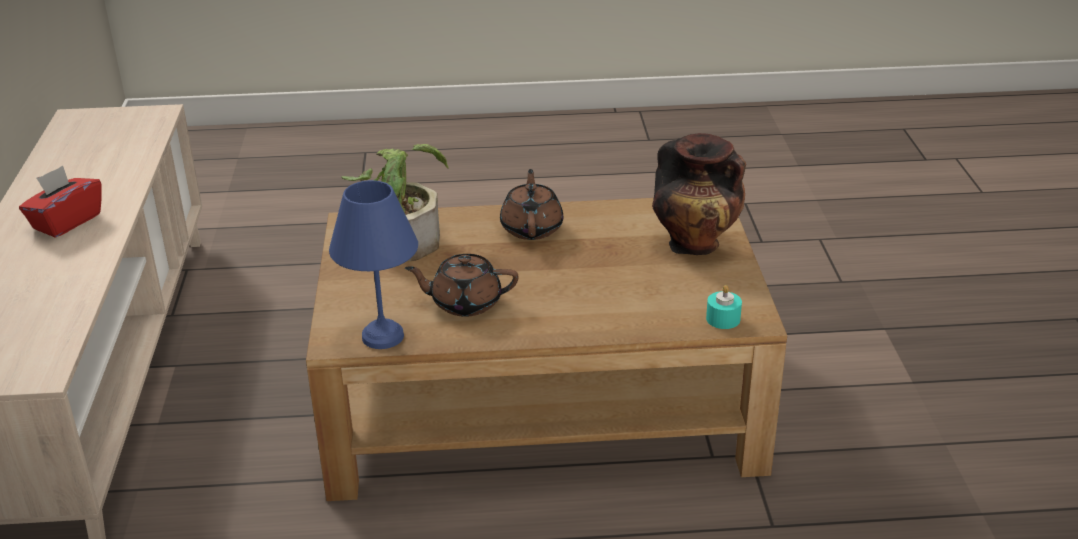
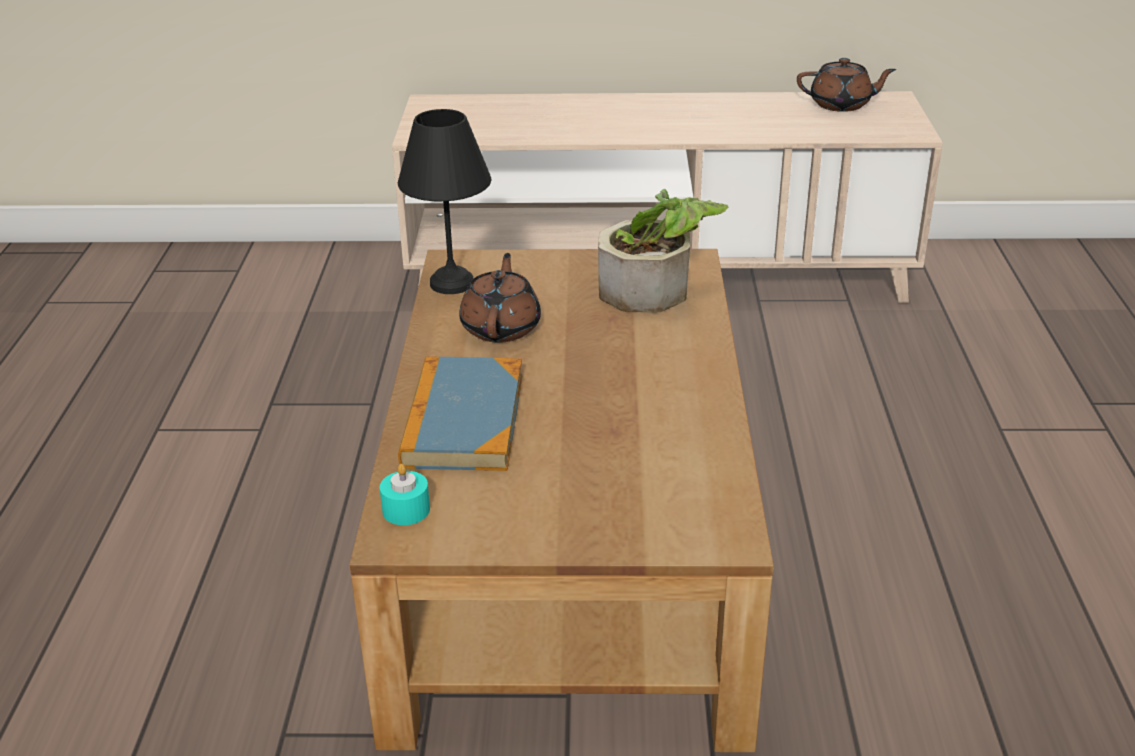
camera: 95 degrees right, 0 degrees up
(66, 222) = (665, 118): red tissue box -> none
(381, 338) = (450, 283): blue table lamp -> black table lamp
(532, 228) = (669, 374): brown teapot -> brown teapot (841, 105)
(606, 307) = (463, 419): none -> book
(696, 245) = (606, 509): vase -> none

